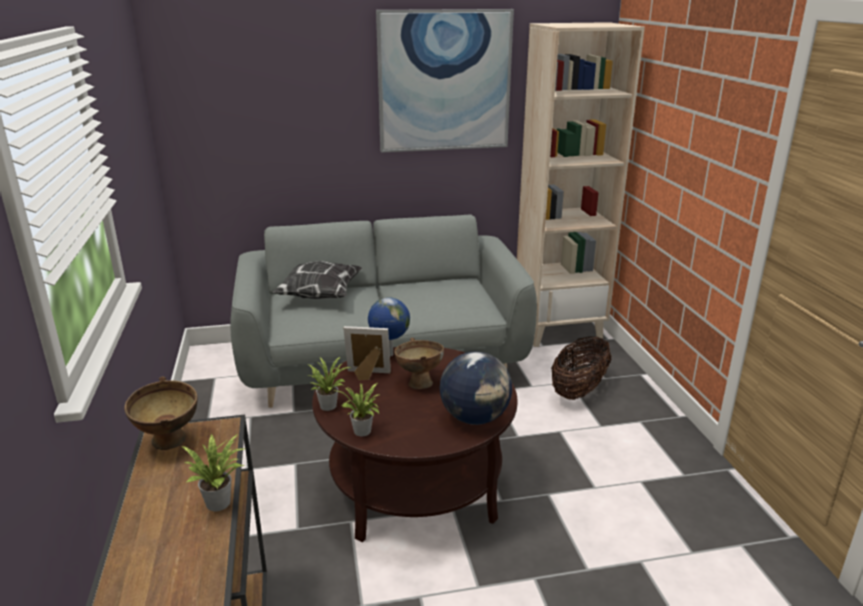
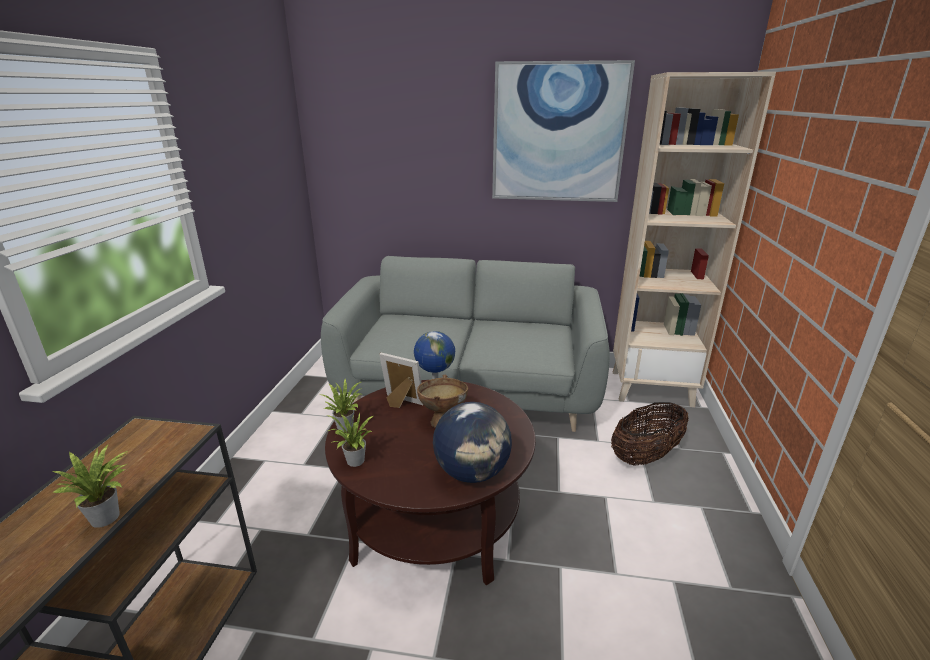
camera: 20 degrees right, 0 degrees up
(170, 444) = (134, 440): brown bowl -> none
(318, 295) = (415, 320): pillow -> none

